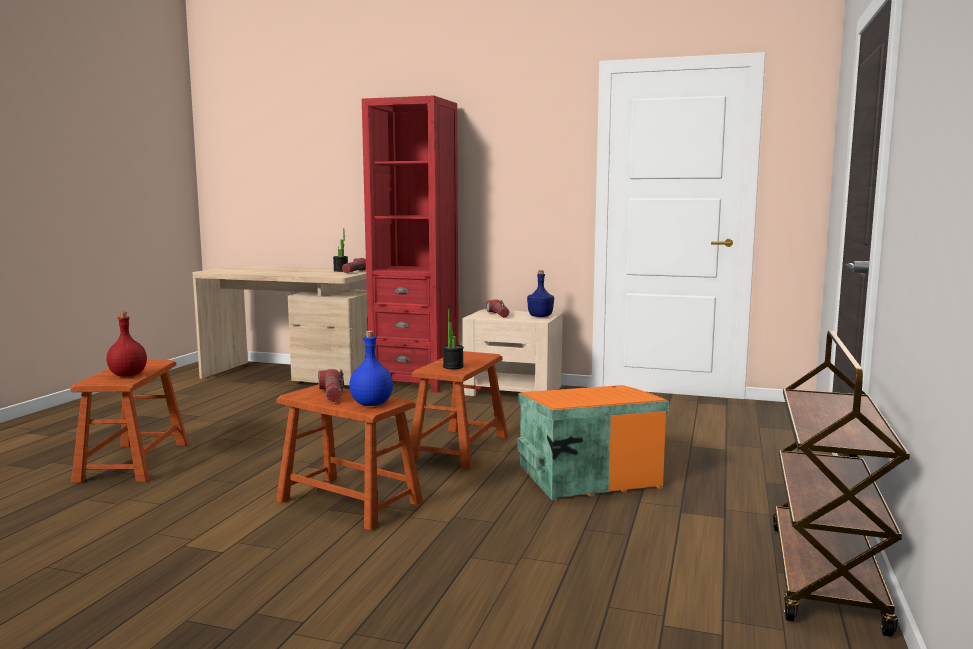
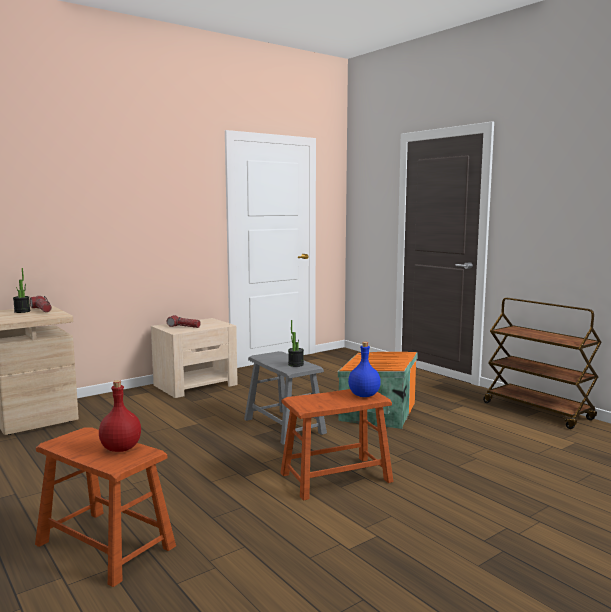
camera: 55 degrees left, 0 degrees up
(332, 394) = (322, 399): flashlight -> none
(415, 382) = (110, 401): red bookcase -> none
(459, 448) = (284, 426): brown stool -> grey stool
(540, 316) = (213, 322): blue bottle -> none

